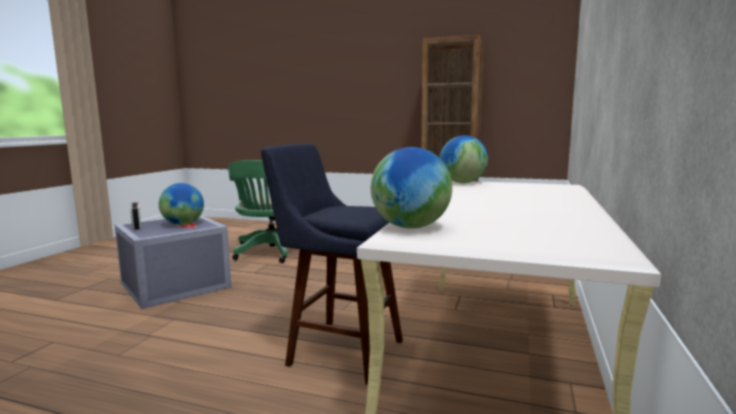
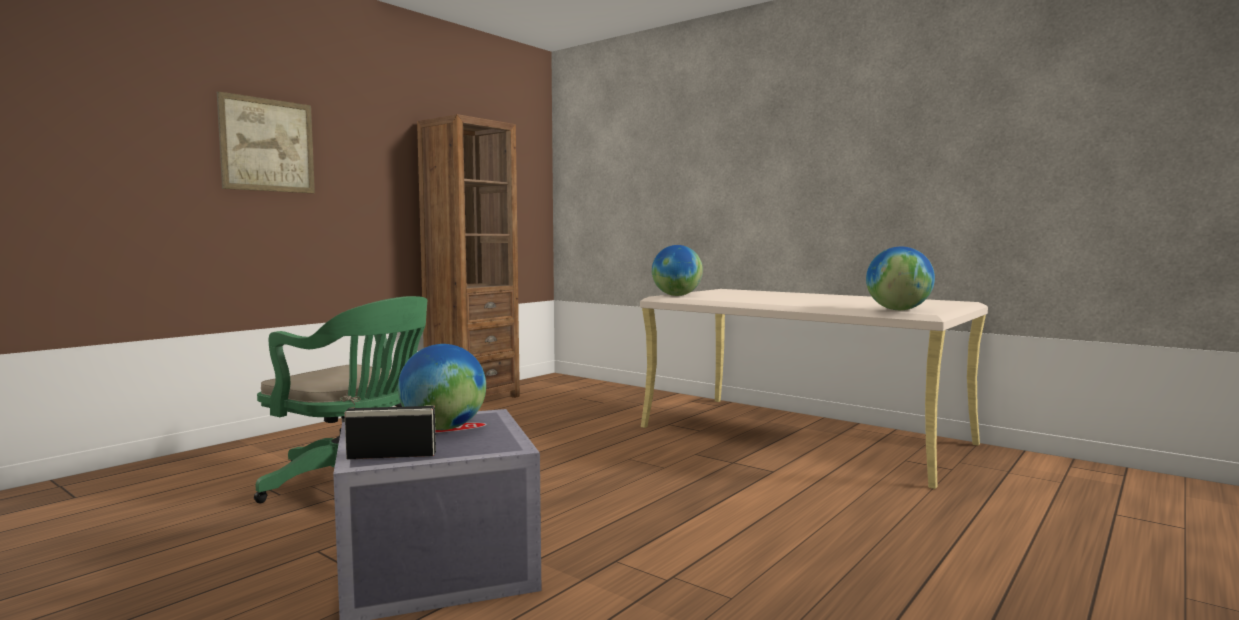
camera: 70 degrees left, 5 degrees down
(339, 76) = (267, 145): none -> picture
(339, 351) = (774, 479): blue stool -> none

